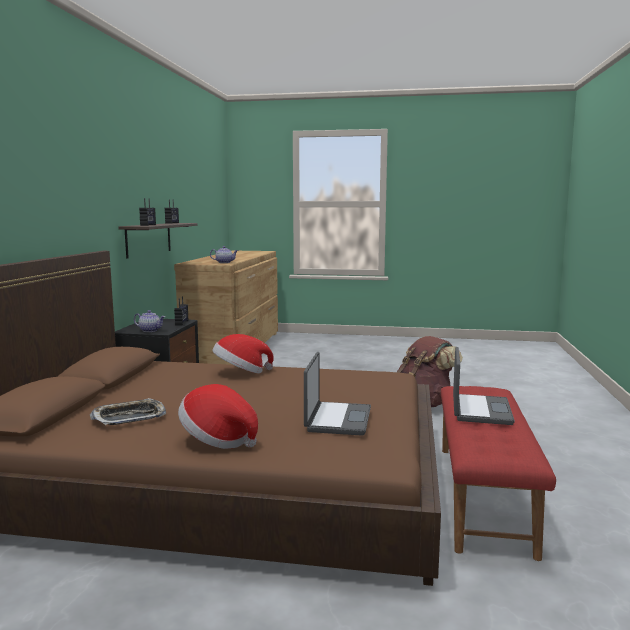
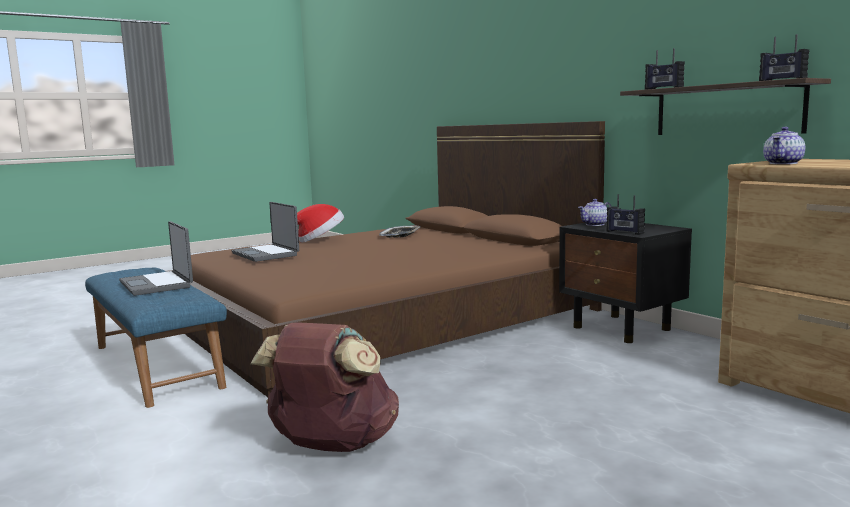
camera: 135 degrees right, 0 degrees up
(241, 372) = (438, 258): hat -> none
(481, 495) = (158, 365): red bench -> blue bench

